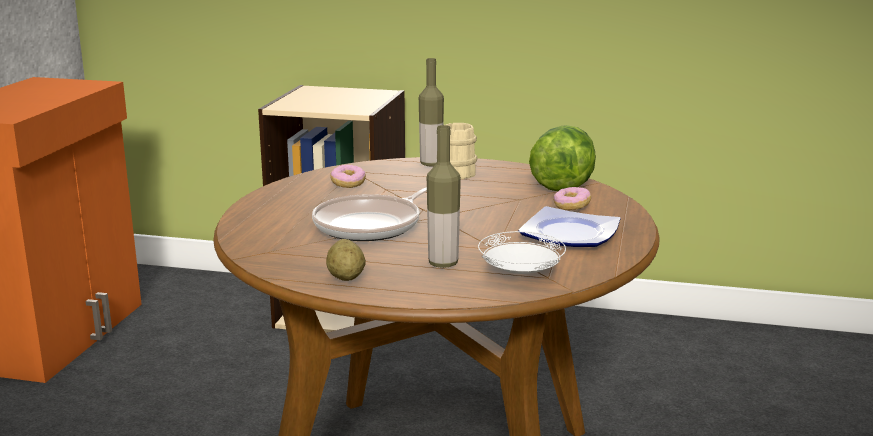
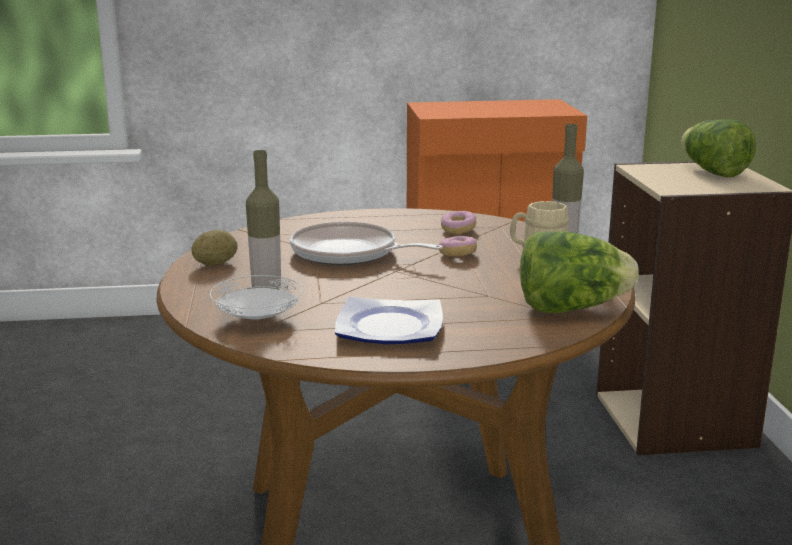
camera: 70 degrees right, 0 degrees up
(327, 94) = (712, 172): none -> lettuce
(571, 206) = (488, 320): donut -> donut (457, 254)

